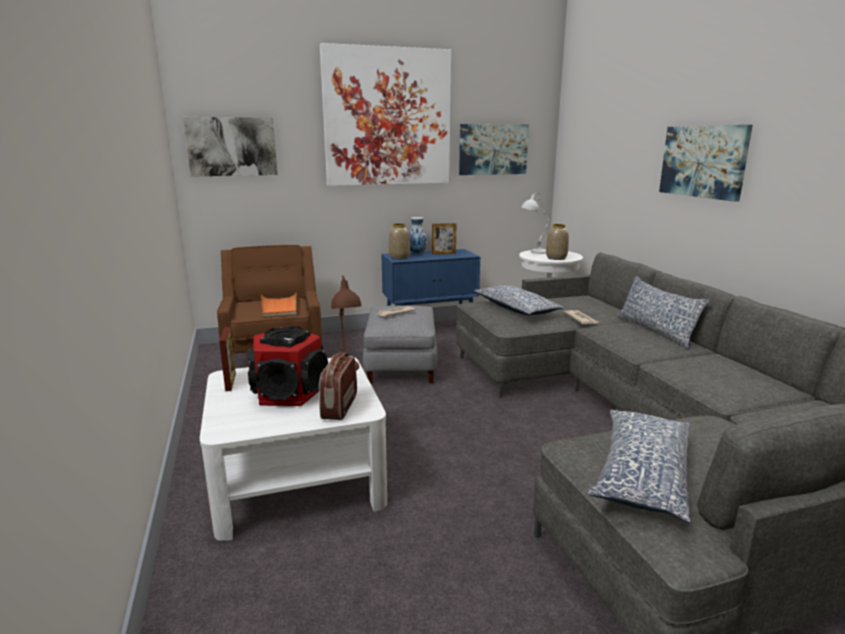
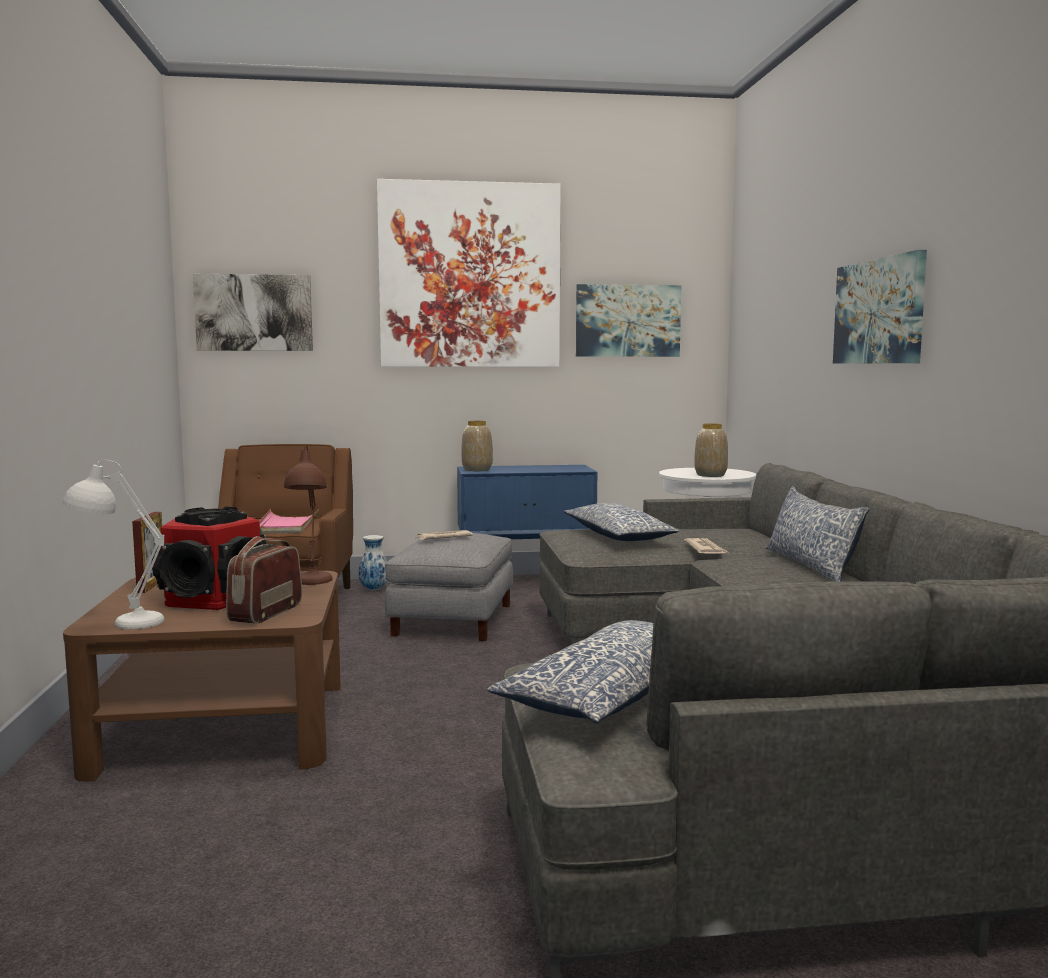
camera: 10 degrees right, 10 degrees down
(279, 307) = (286, 525): orange tray -> pink tray
(298, 477) = (224, 726): white coffee table -> brown coffee table
(417, 253) = (508, 467): vase -> vase (374, 589)
(444, 253) = (547, 468): picture frame -> none
(533, 252) = (682, 469): white table lamp -> white table lamp (118, 623)

